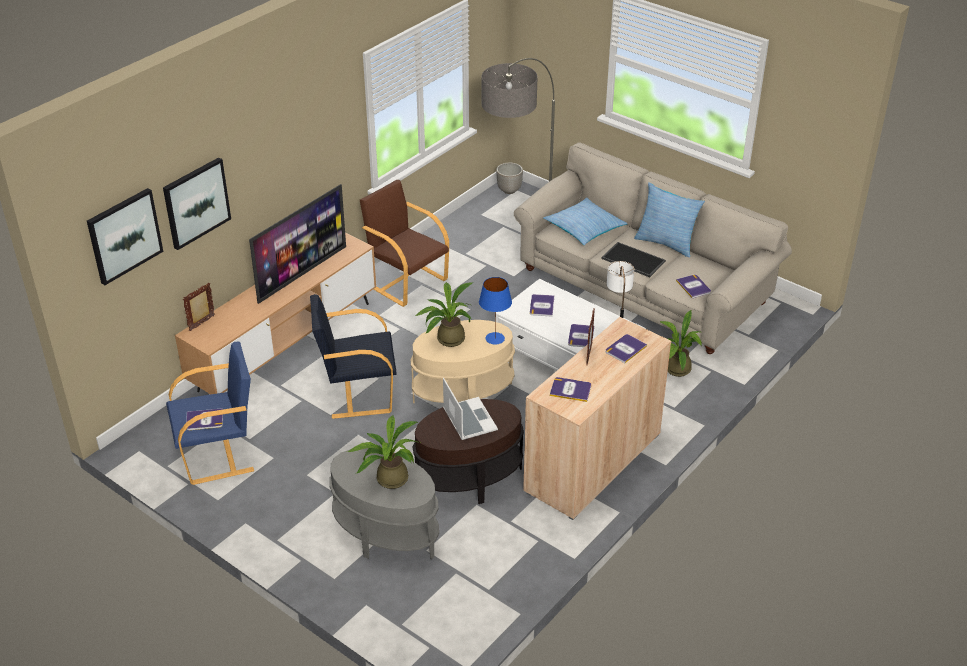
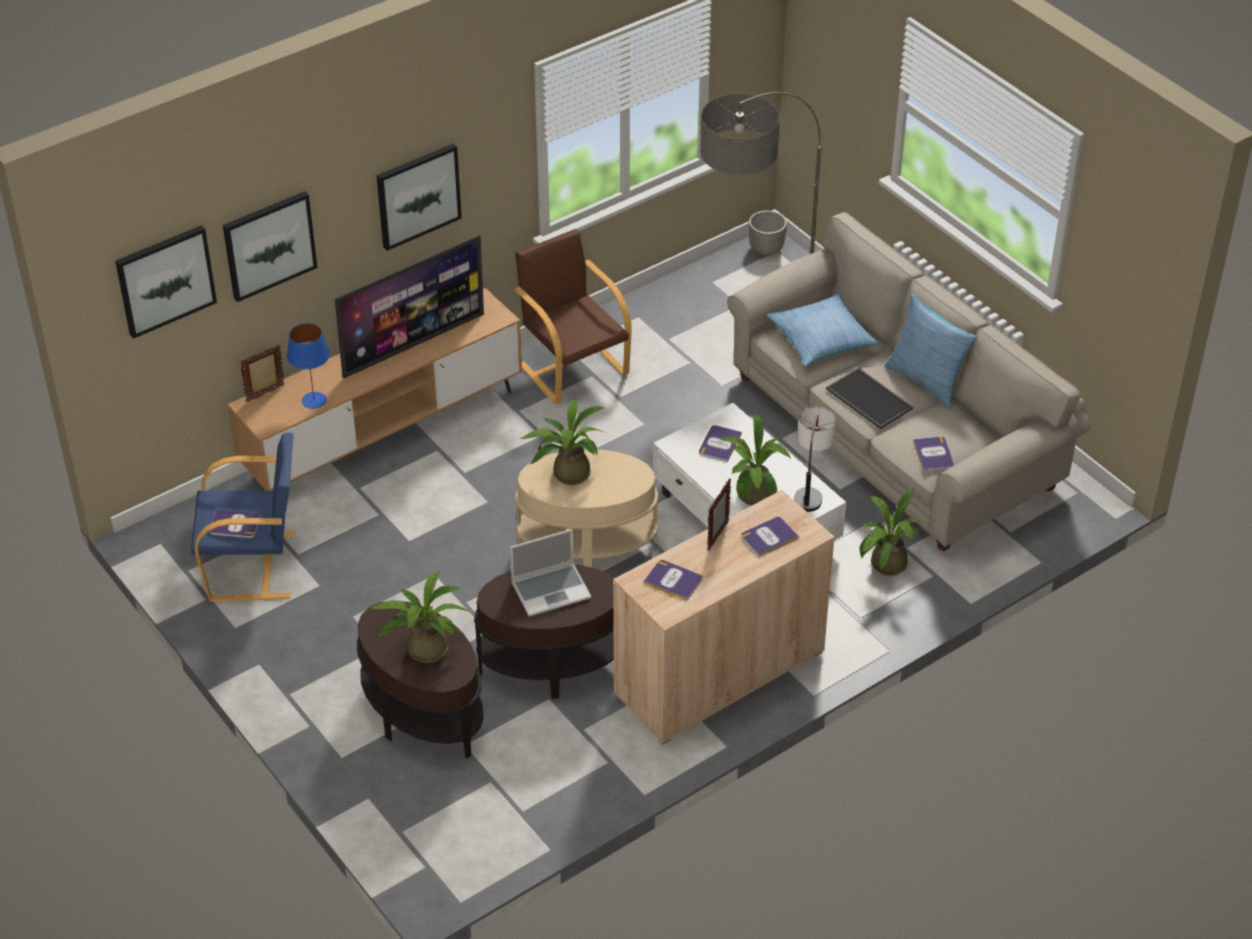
camera: 15 degrees right, 5 degrees up
(294, 159) = (418, 195): none -> picture
(357, 392) = (453, 516): black armchair -> none
(386, 534) = (423, 714): grey side table -> brown side table
(468, 419) = (551, 590): laptop -> laptop turned 75 degrees clockwise
(494, 338) = (628, 483): blue table lamp -> blue table lamp (313, 400)
(581, 336) = (753, 498): book -> potted plant

